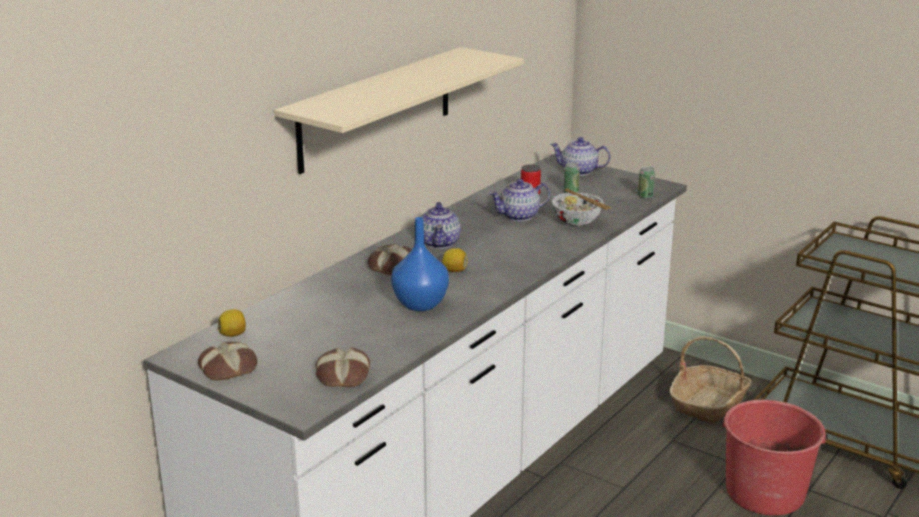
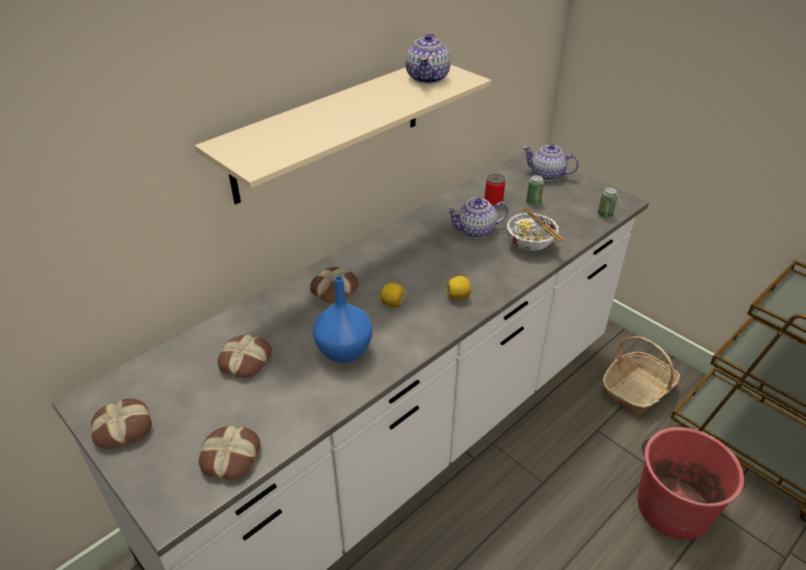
camera: 10 degrees right, 15 degrees up
(233, 334) = (149, 375): lemon -> lemon (458, 296)
(324, 318) = (245, 360): none -> bread
(440, 243) = (390, 261): teapot -> teapot (428, 78)

